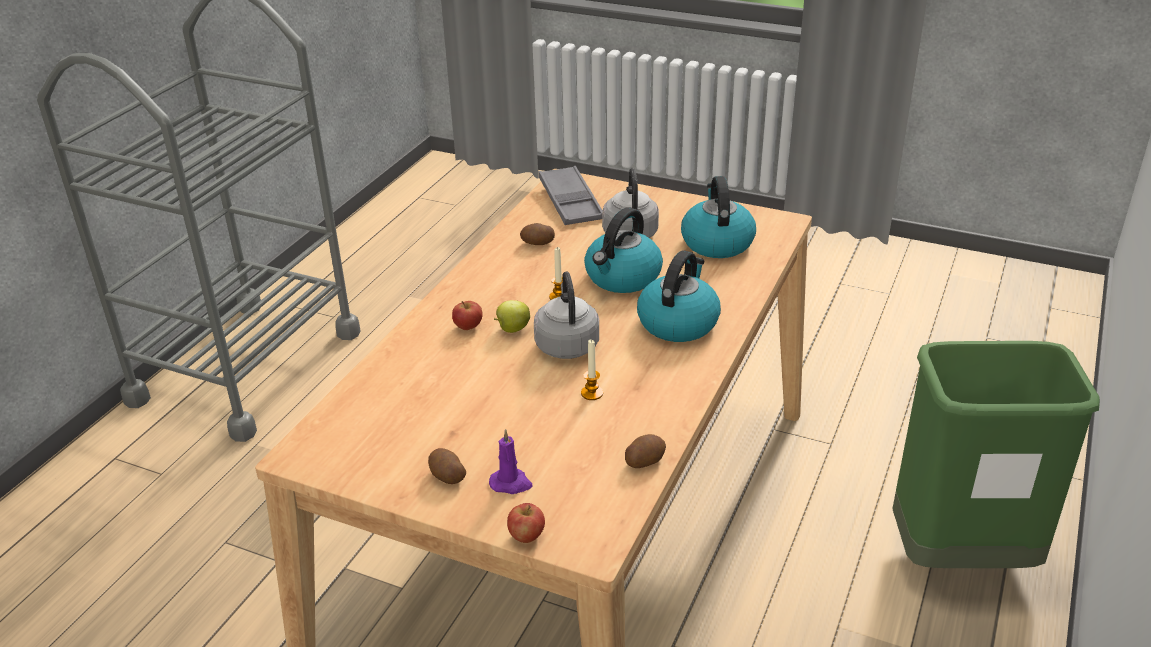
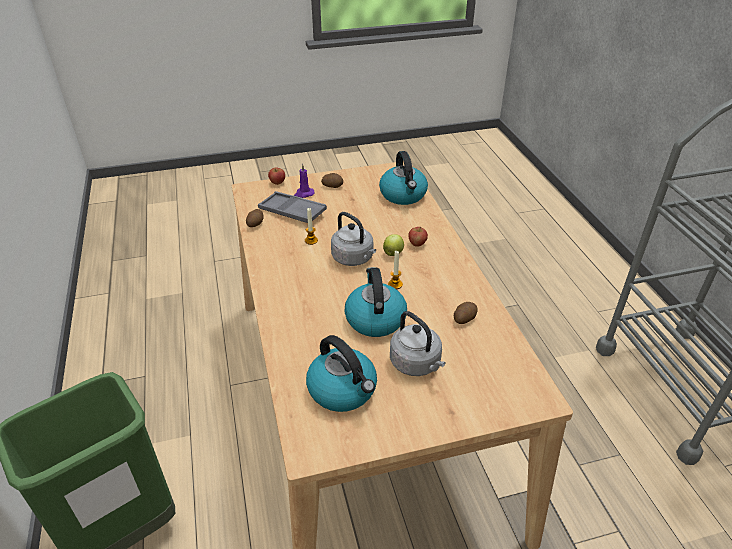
camera: 140 degrees right, 5 degrees up
(570, 202) = (500, 374): grey tray -> grey tray (292, 212)
(678, 322) = (306, 302): kettle -> kettle (403, 195)

